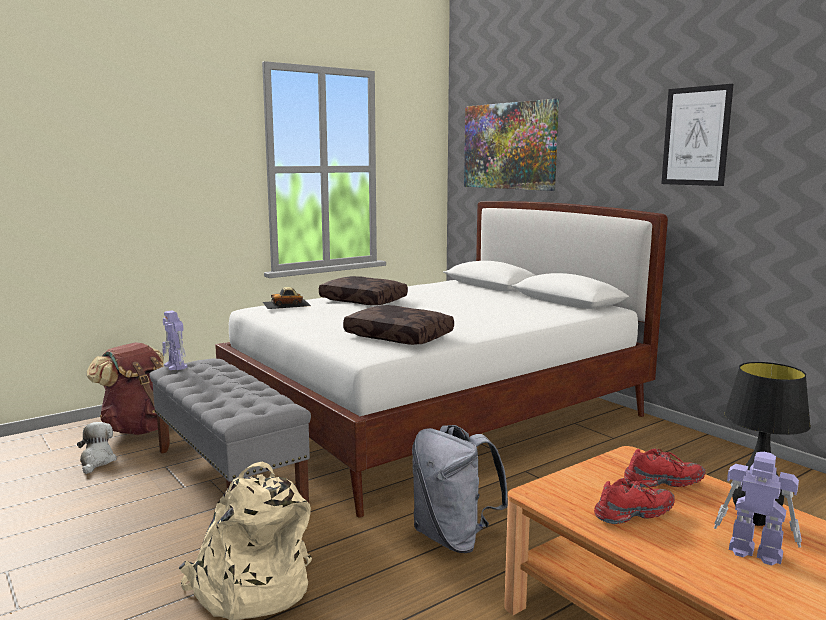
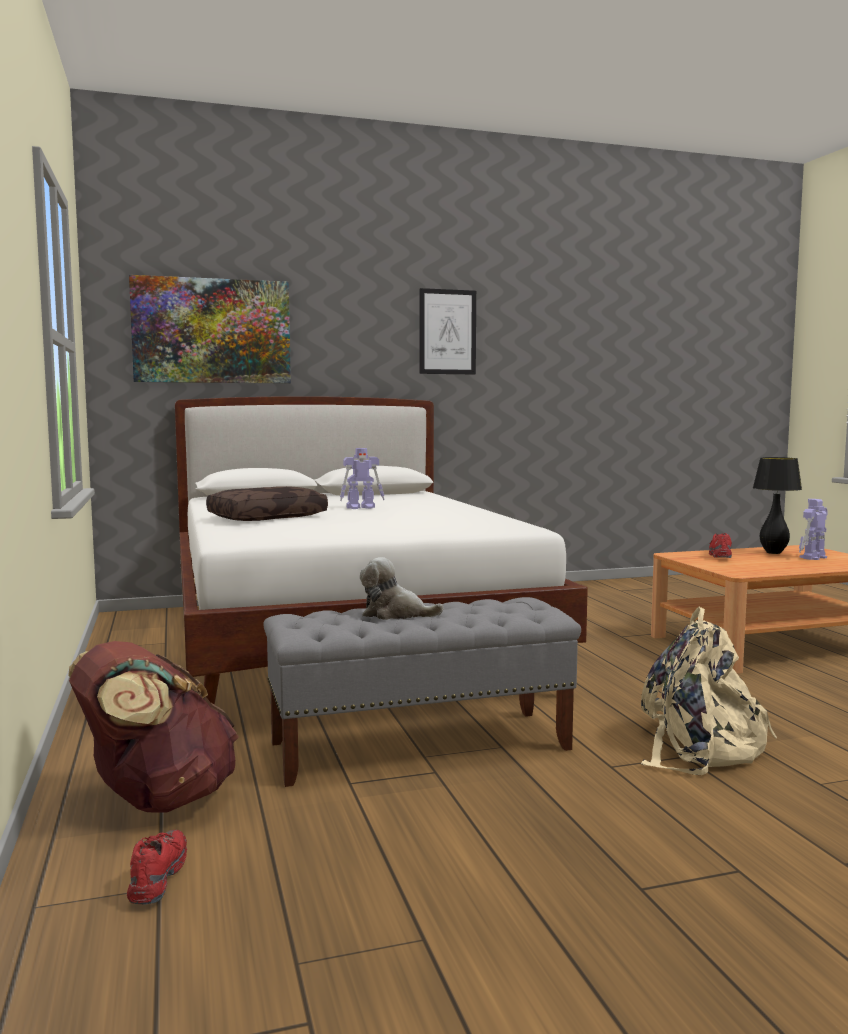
camera: 70 degrees left, 5 degrees down
(97, 461) = (273, 837): plush toy -> plush toy (395, 614)
(176, 366) = (307, 626): toy robot -> toy robot (361, 507)
(286, 304) = (246, 529): toy car -> none
(400, 336) = (466, 520): brown pillow -> none
(454, 538) = (625, 672): grey backpack -> none
(633, 515) = (769, 564): red shoe -> red shoe (158, 879)

